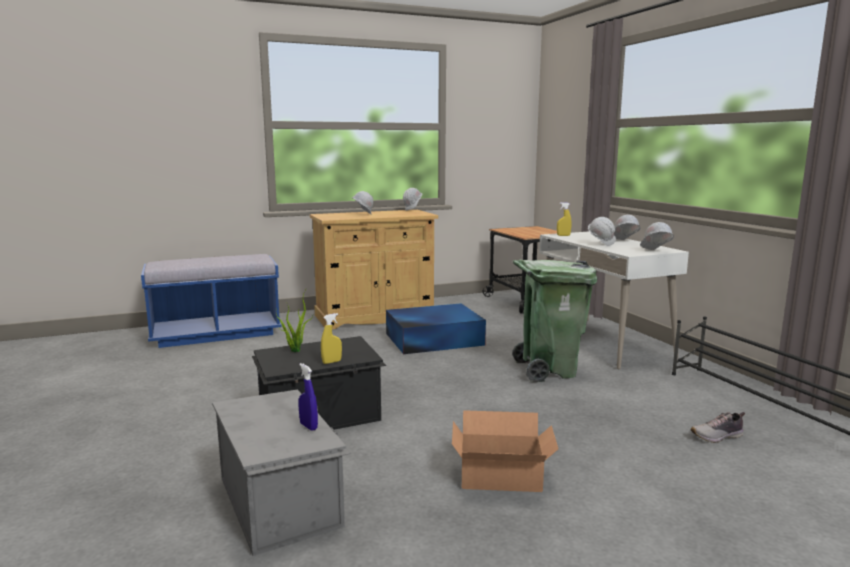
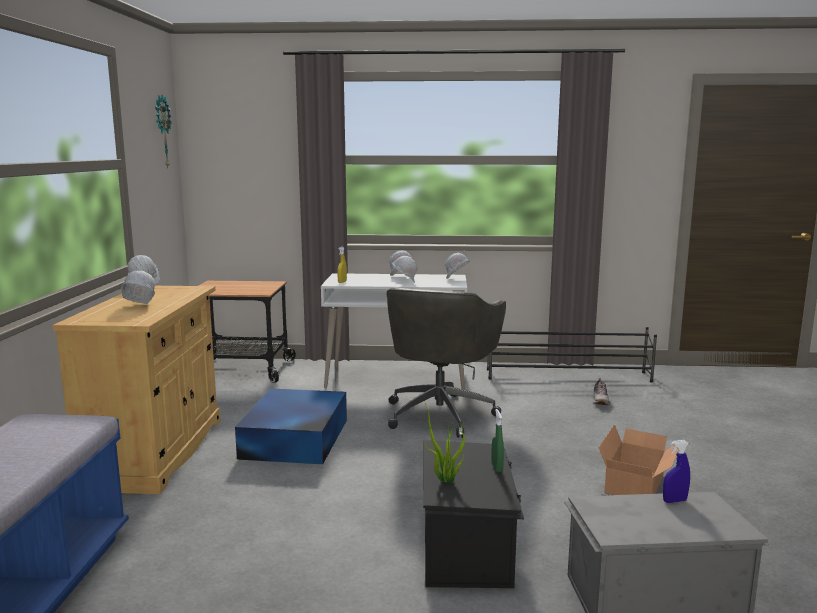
camera: 65 degrees left, 0 degrees up
(331, 362) = (497, 467): yellow spray bottle -> green spray bottle
(507, 104) = (161, 131): none -> wall clock
(548, 370) = (440, 413): green trash can -> grey office chair

